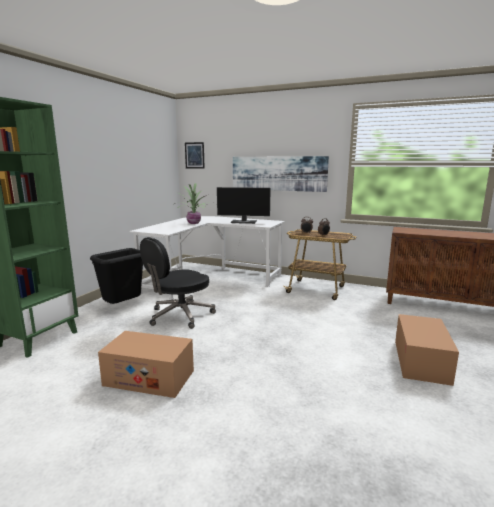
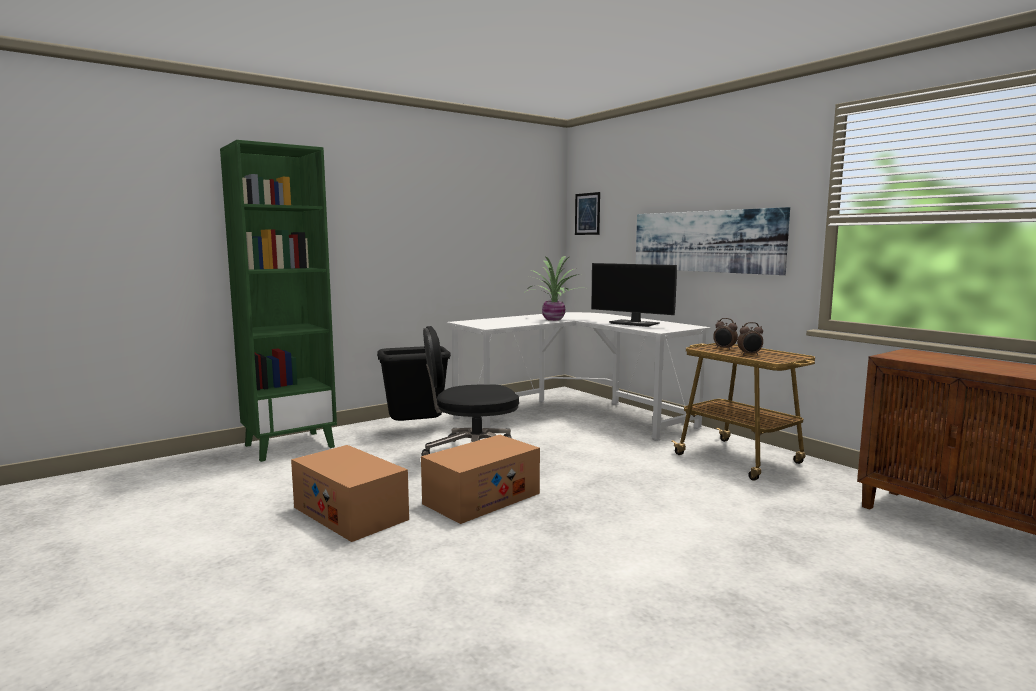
camera: 30 degrees right, 5 degrees down
(421, 361) = (795, 609): cardboard box -> cardboard box (481, 498)

